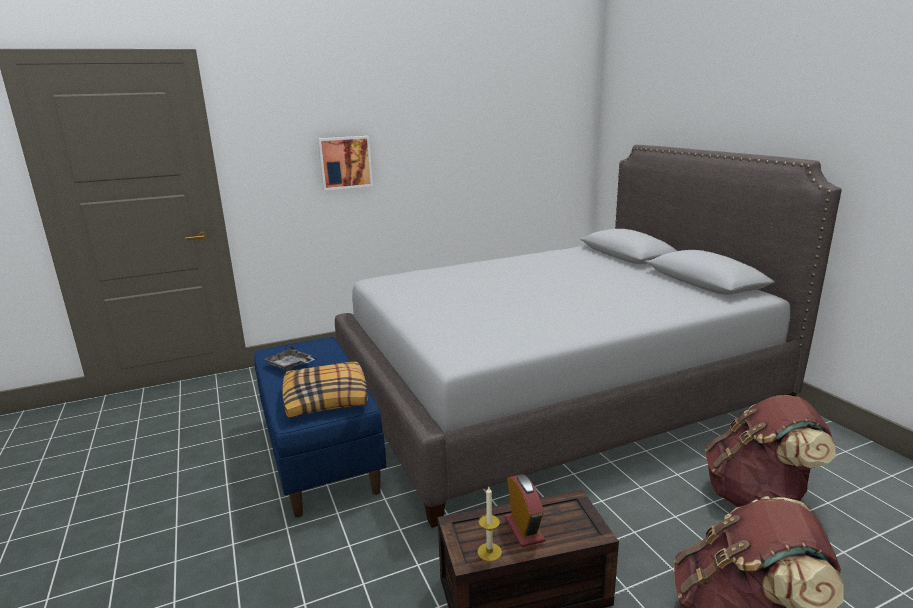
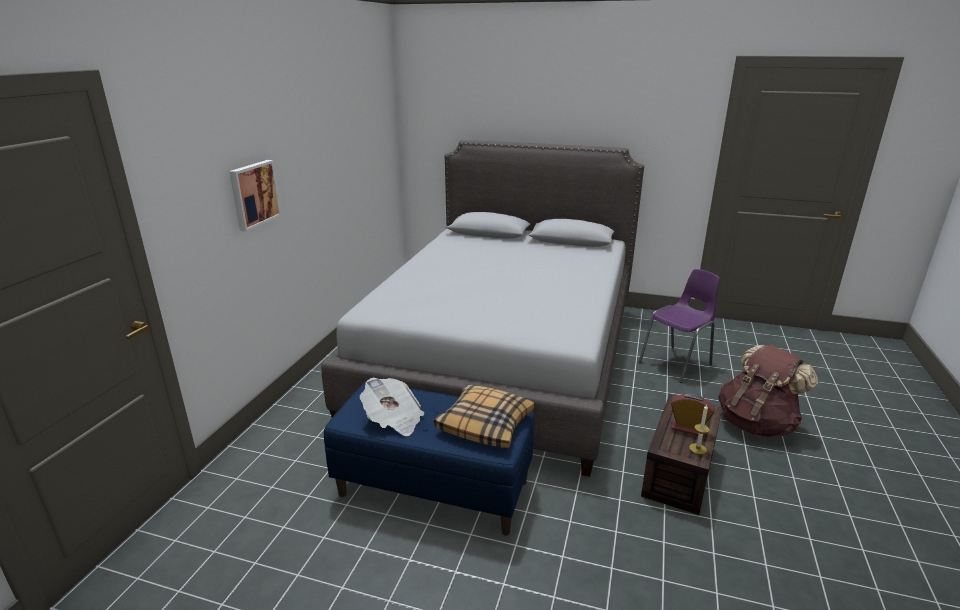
camera: 50 degrees left, 5 degrees up
(290, 365) = (393, 419): grey tray -> newspaper
(757, 498) = (677, 363): brown backpack -> purple chair

